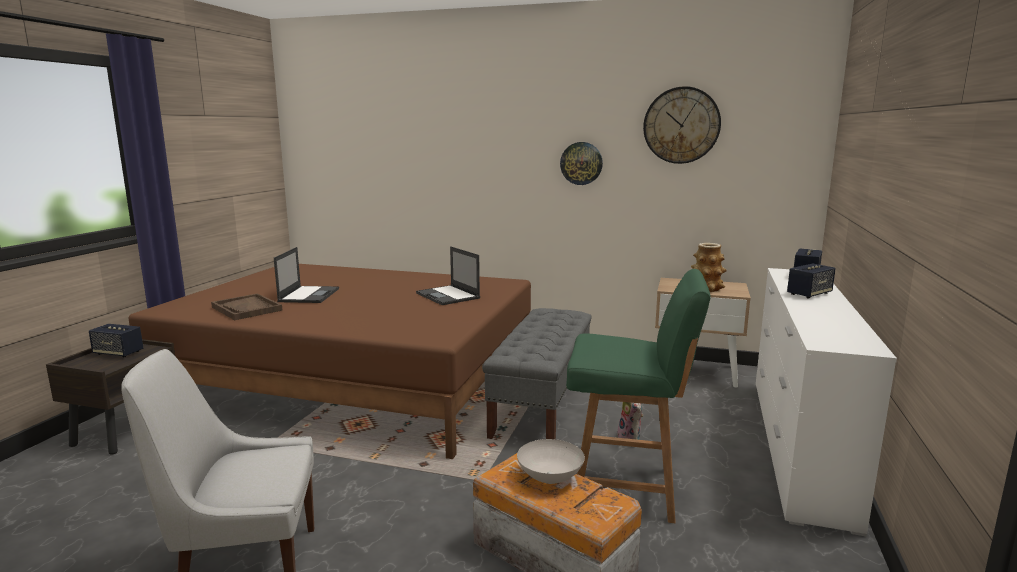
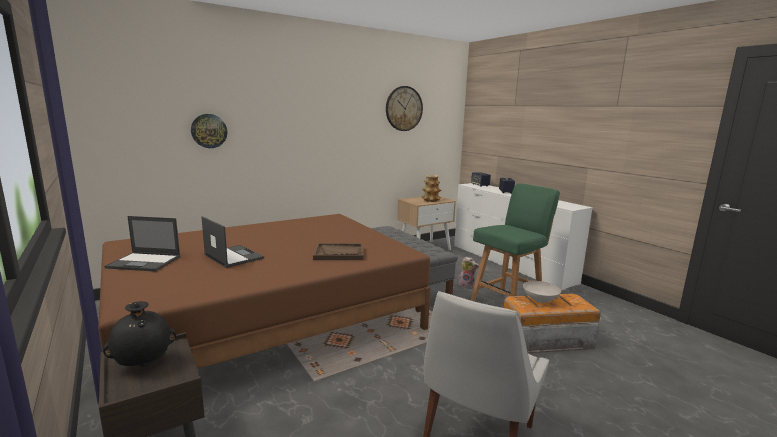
camera: 50 degrees left, 0 degrees up
(118, 353) = (144, 363): speaker -> black vase
(247, 309) = (219, 279): brown tray -> brown tray (339, 253)
(448, 296) = (330, 232): laptop -> laptop (145, 262)
(581, 163) = (352, 132): wall clock -> wall clock (209, 131)

